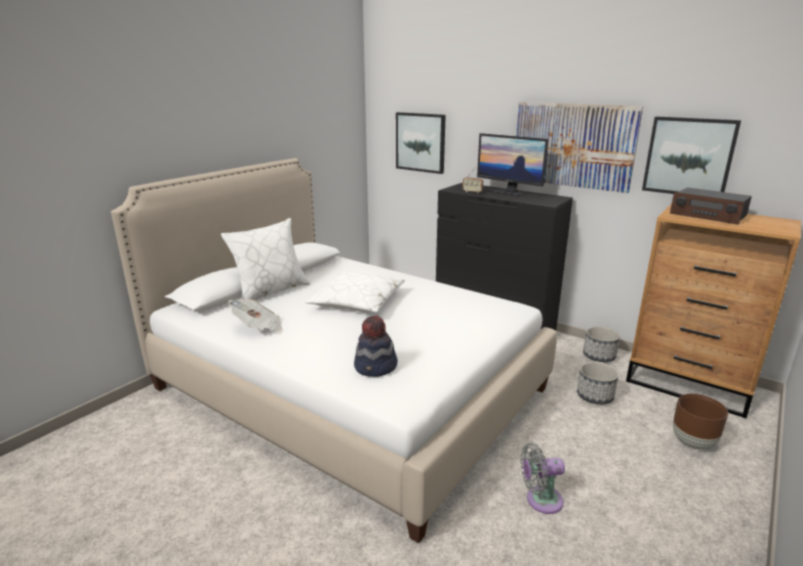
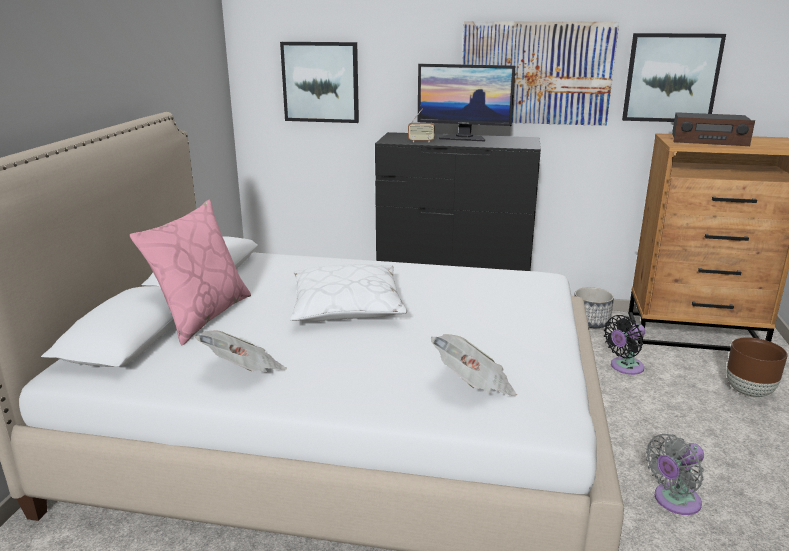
camera: 25 degrees left, 0 degrees up
(270, 291) = (202, 316): white pillow -> pink pillow
(376, 367) = (473, 385): hat -> newspaper
(595, 396) = (624, 367): planter -> black fan

